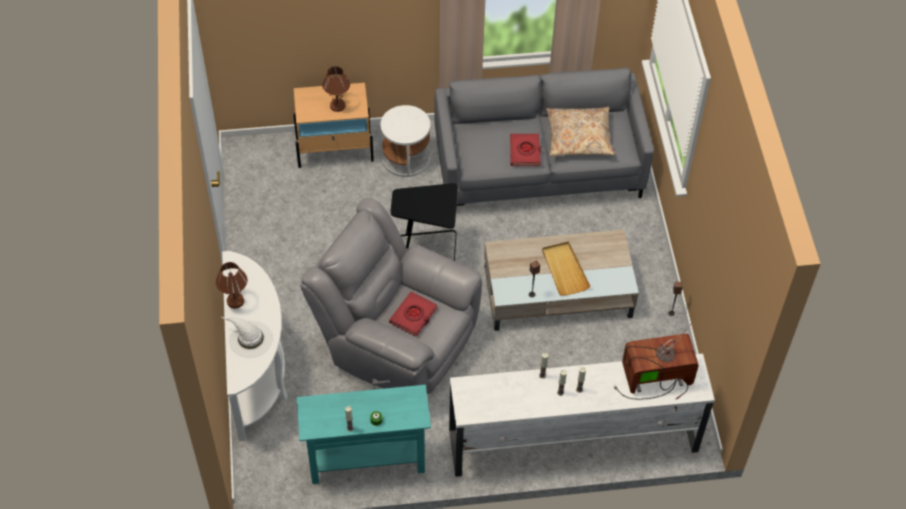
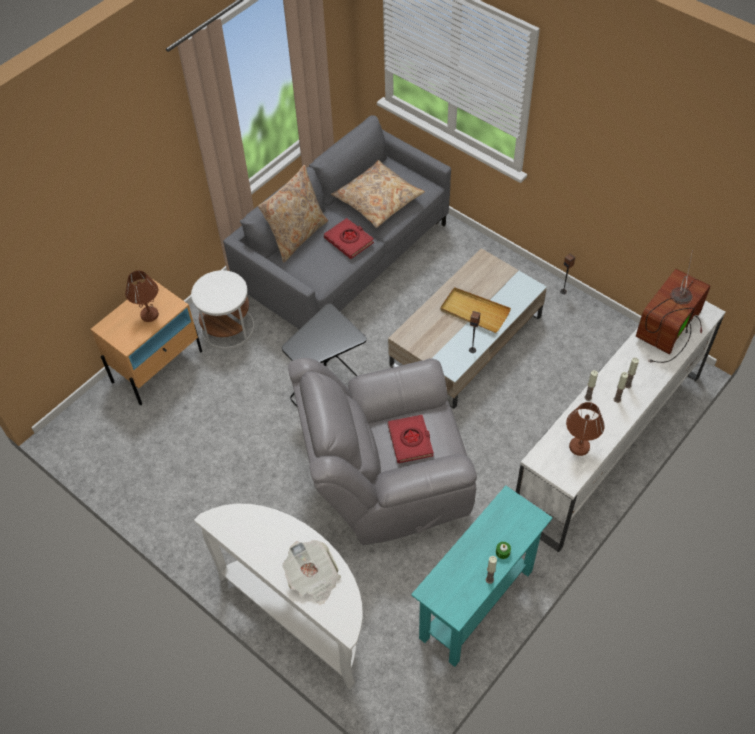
camera: 40 degrees left, 0 degrees up
(235, 301) = (259, 554): brown table lamp -> brown table lamp (579, 446)
(250, 339) = (313, 578): white hat -> newspaper
(494, 122) = (297, 236): none -> beige pillow

